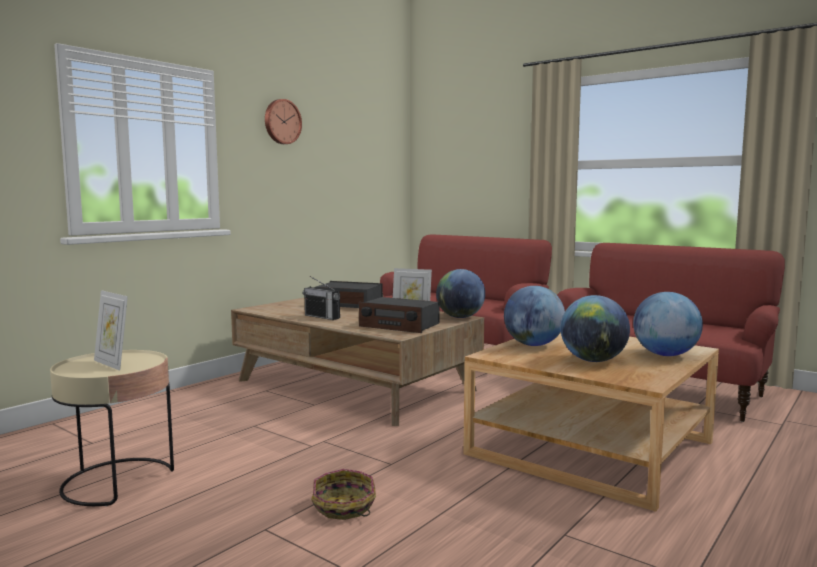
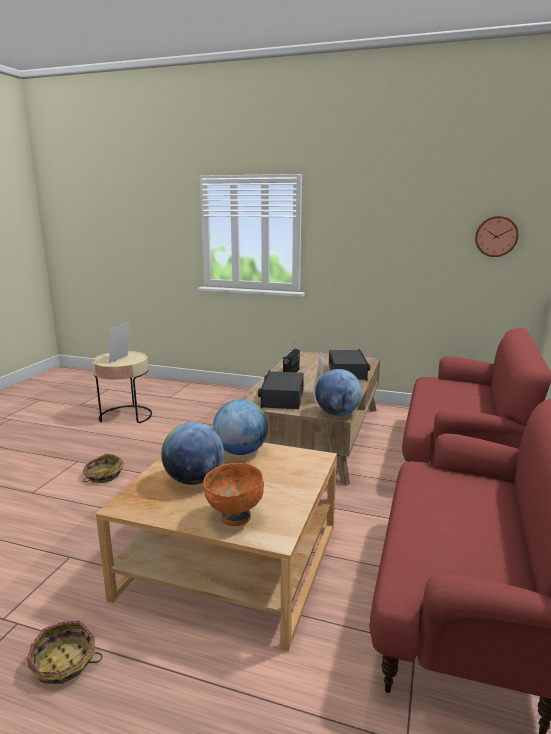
camera: 70 degrees right, 10 degrees up
(281, 122) = (365, 207): wall clock -> wall clock (496, 236)
(665, 355) = (234, 517): globe -> orange bowl
(756, 535) = (64, 663): none -> basket

